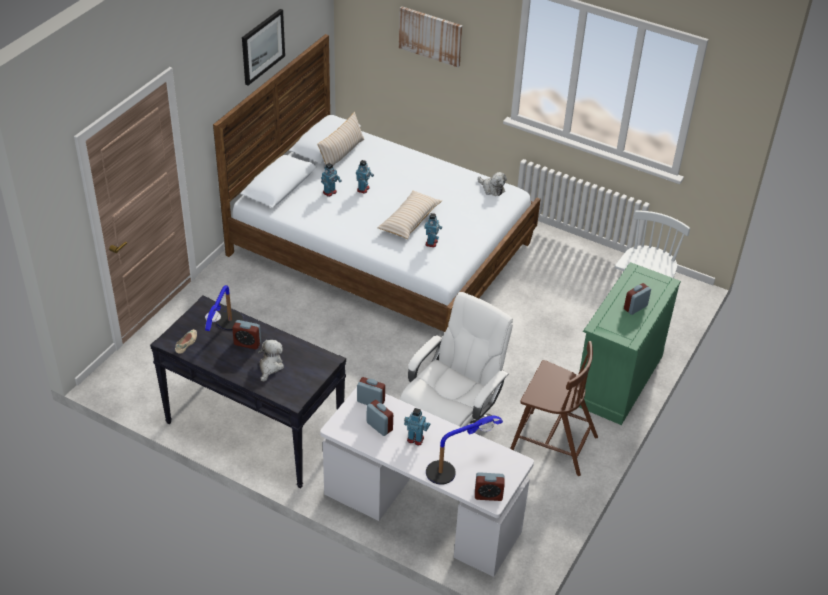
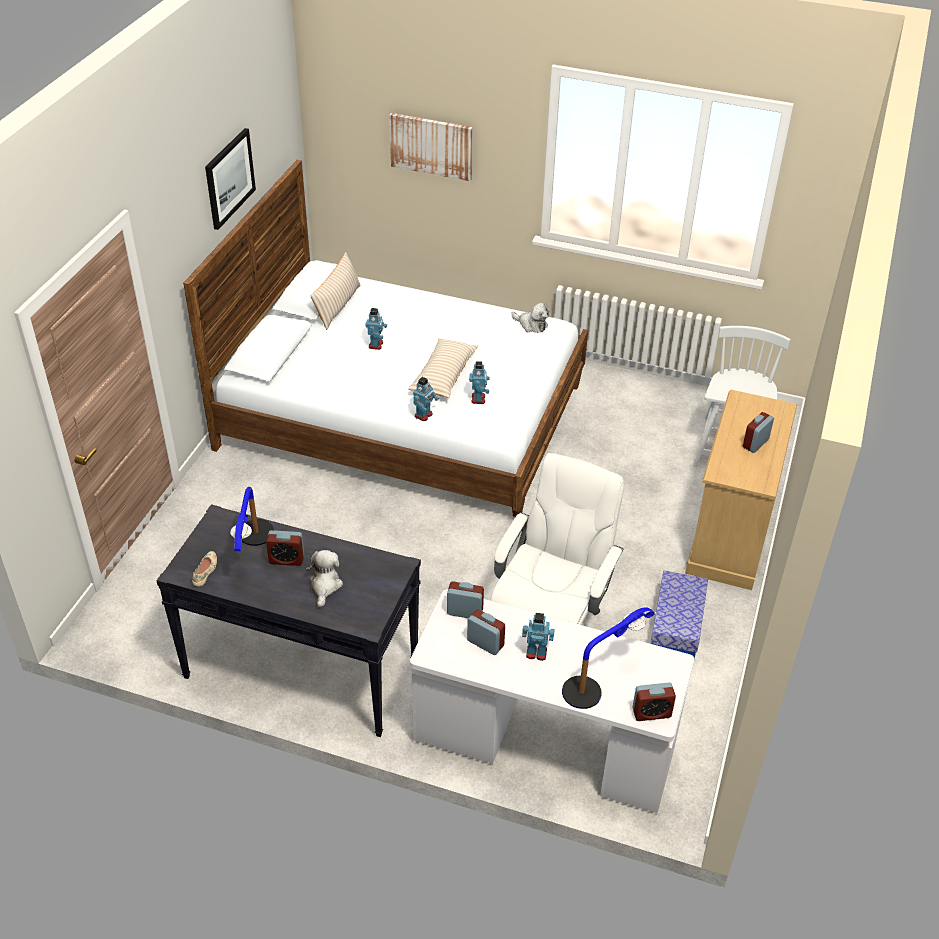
camera: 10 degrees left, 0 degrees up
(330, 192) = (335, 354): toy robot -> toy robot (424, 415)
(552, 443) = (676, 626): brown chair -> storage box
(617, 379) = (729, 534): green dresser -> beige dresser

